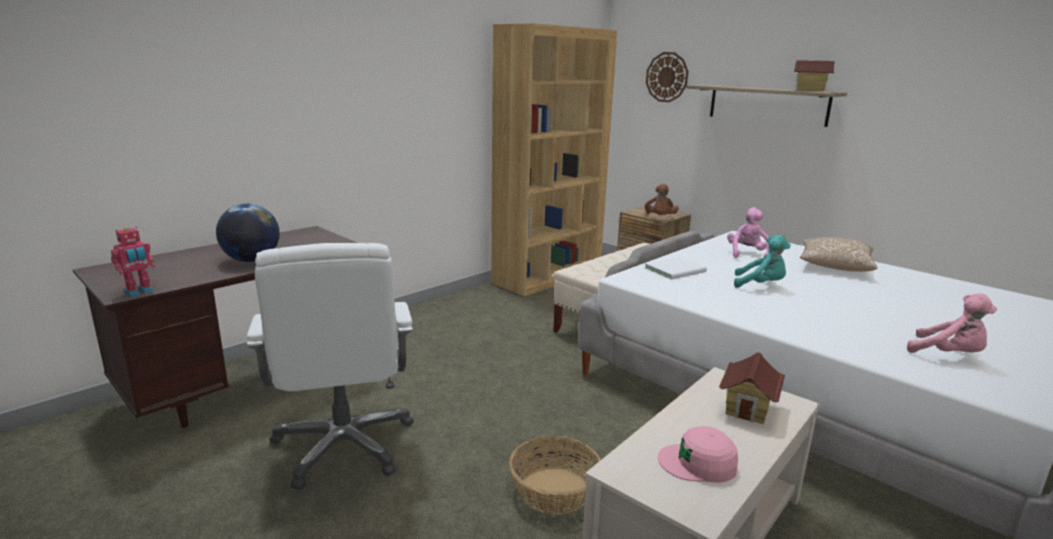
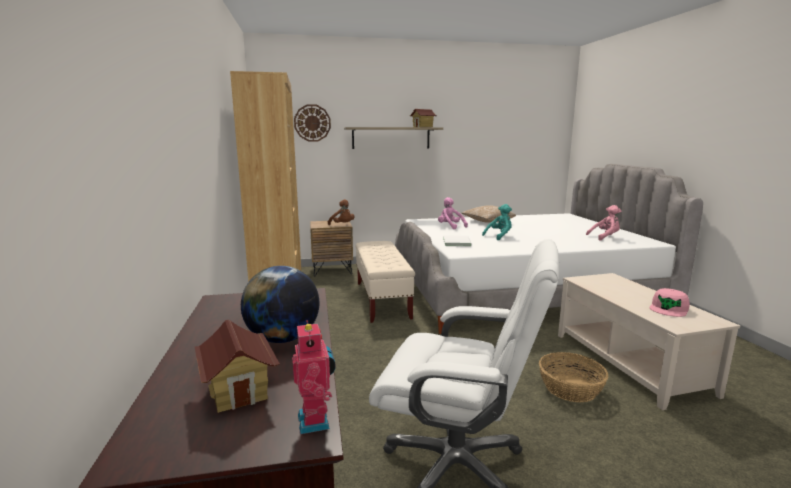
camera: 55 degrees left, 5 degrees down
(748, 409) = (614, 285): toy house -> toy house (239, 391)

